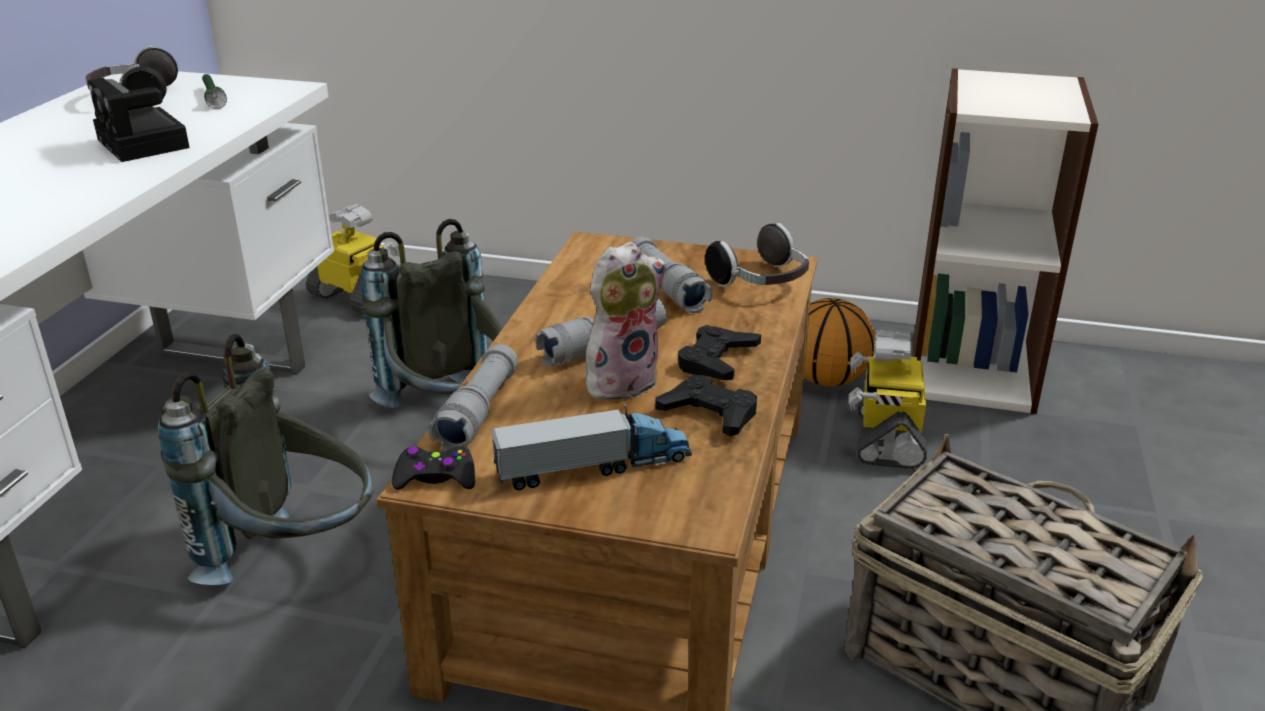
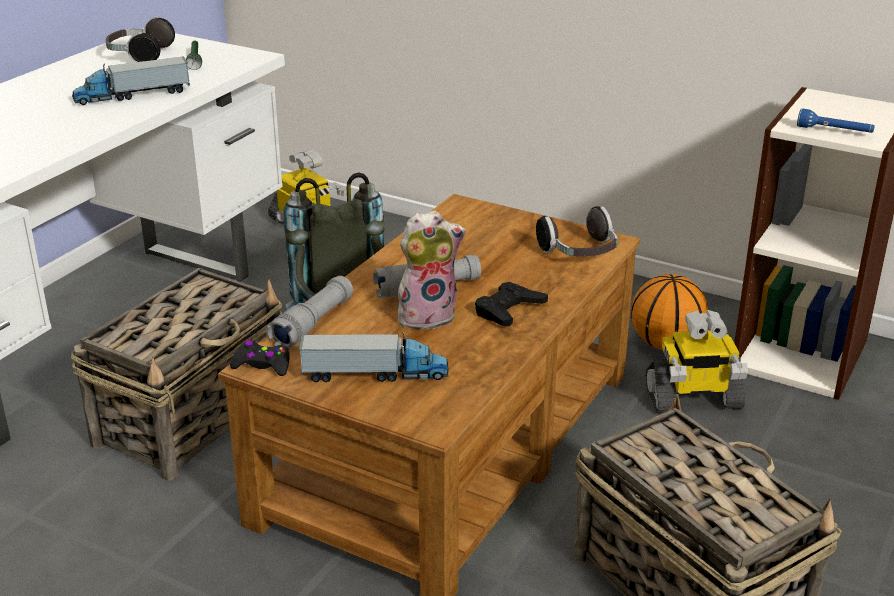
camera: 15 degrees right, 0 degrees up
(145, 145) = (132, 95): camera -> toy truck
(294, 556) = (193, 416): grey backpack -> basket
(666, 288) = (501, 248): grey flashlight -> none
(709, 413) = (480, 349): black game controller -> none
(886, 437) = (693, 399): toy robot -> toy robot turned 120 degrees counterclockwise
(1024, 108) = (834, 131): none -> blue flashlight

